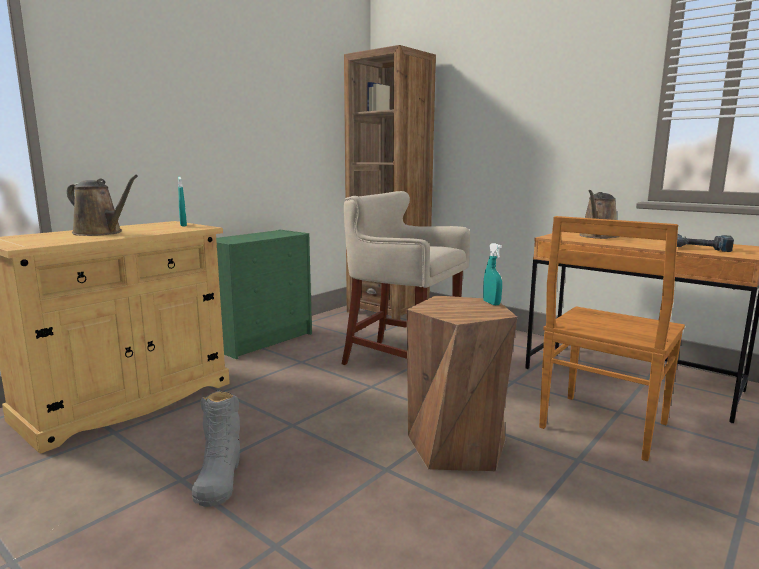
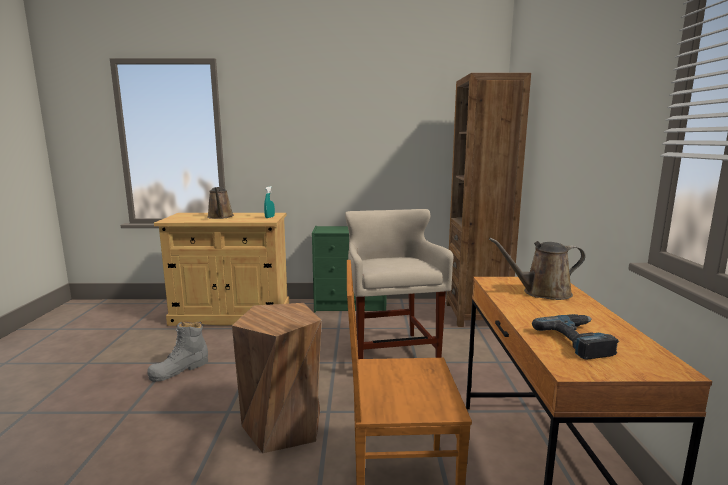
camera: 50 degrees right, 0 degrees up
(491, 303) = (303, 321): turquoise spray bottle -> none

